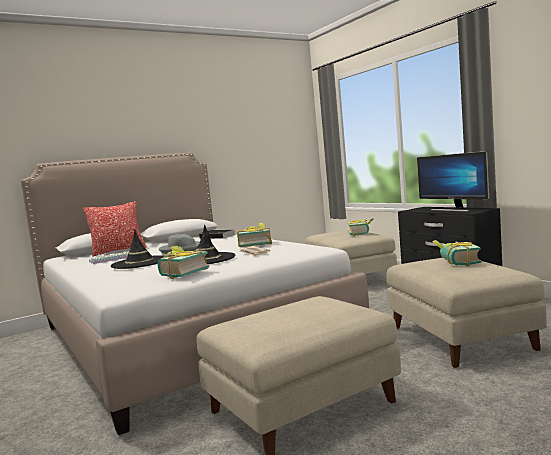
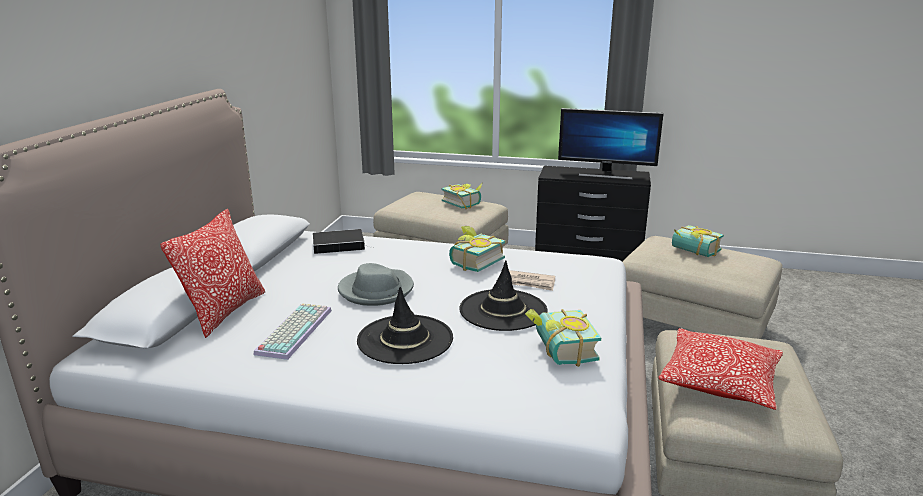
camera: 45 degrees left, 15 degrees up
(270, 316) = (719, 382): none -> pillow

